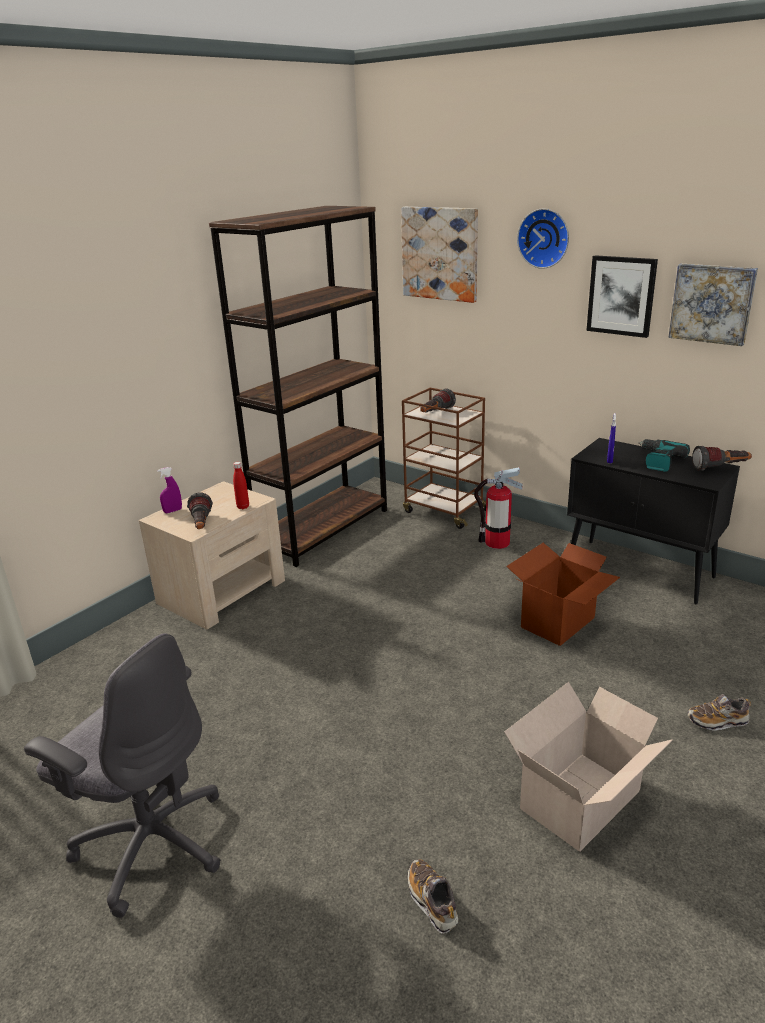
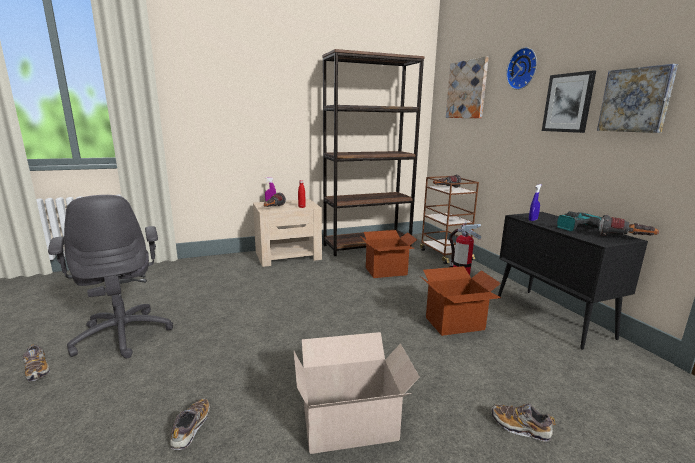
camera: 30 degrees right, 10 degrees down
(100, 964) = (37, 370): none -> shoe
(401, 570) = (386, 271): none -> cardboard box

